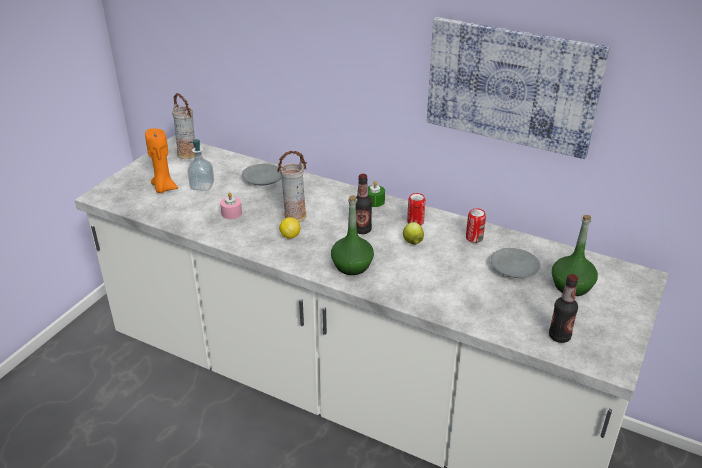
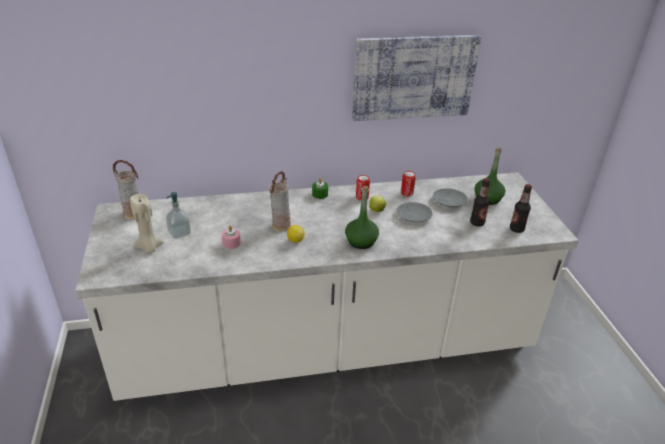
camera: 40 degrees left, 0 degrees up
(164, 188) = (149, 247): orange candle -> beige candle
(262, 179) = (221, 209): grey plate -> grey plate (413, 216)
(362, 230) = (337, 216): bottle -> bottle (477, 223)

